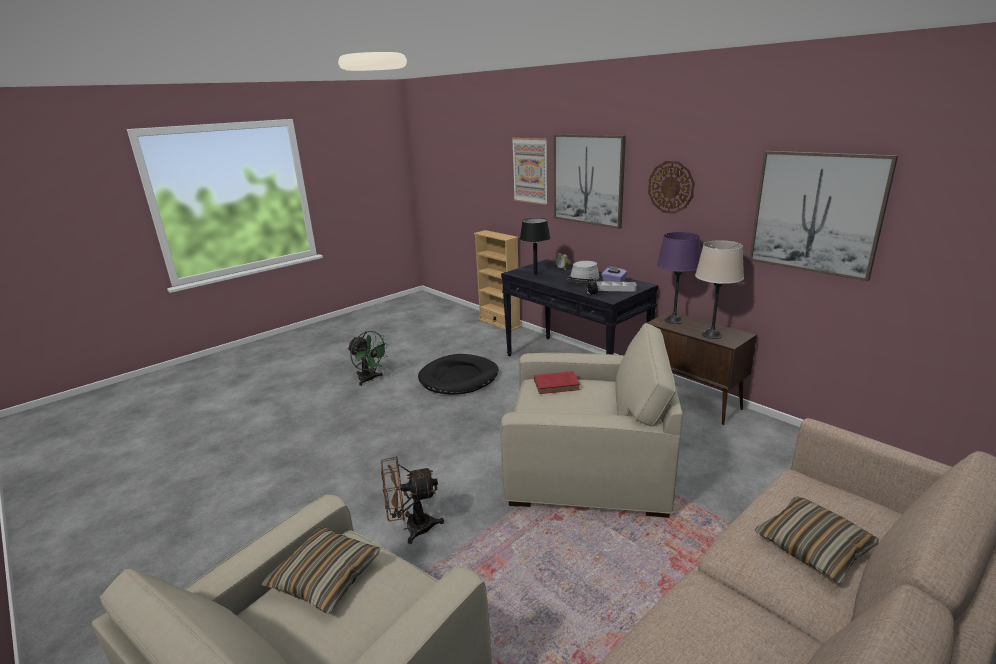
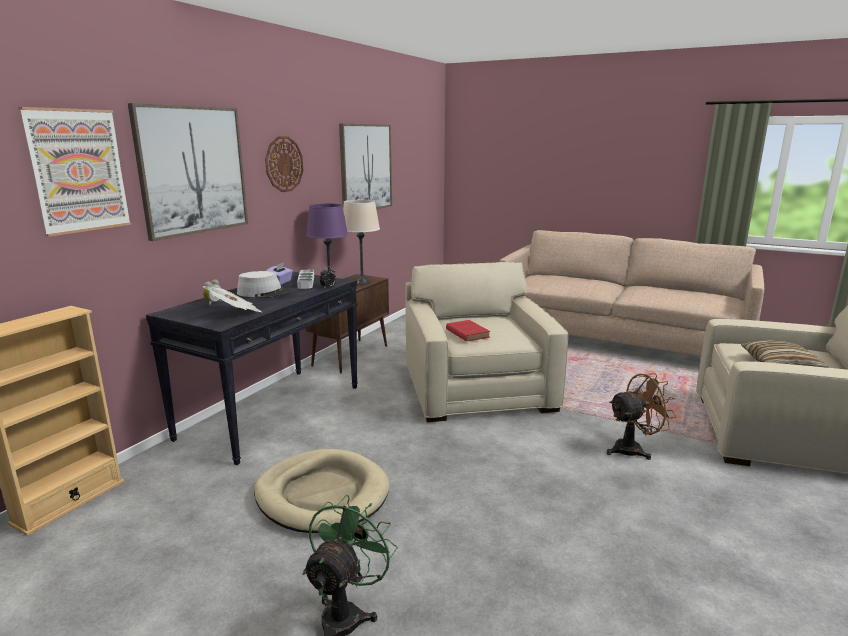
camera: 110 degrees left, 5 degrees down
(412, 528) = (634, 449): brown fan -> brown fan turned 75 degrees counterclockwise
(459, 378) = (322, 495): black dog bed -> beige dog bed
(535, 274) = (235, 313): black table lamp -> newspaper
(813, 547) = (580, 281): pillow -> none

